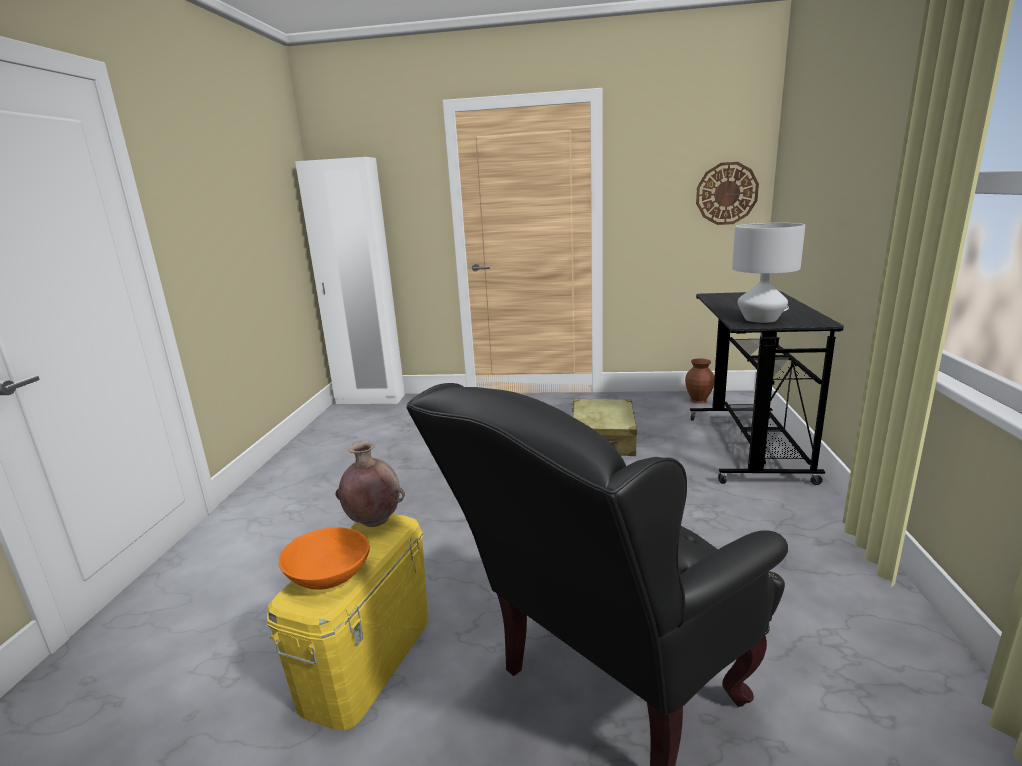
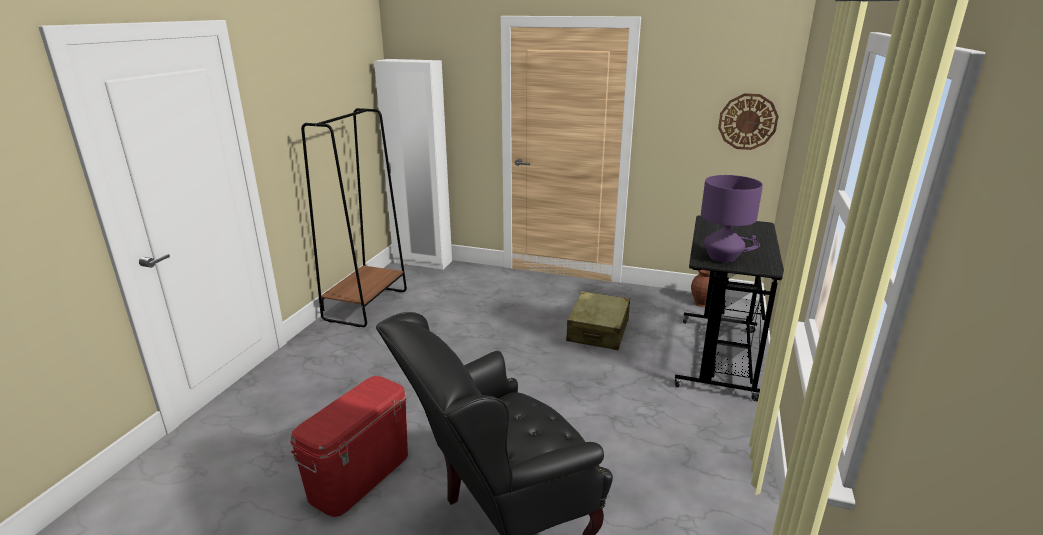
camera: 10 degrees right, 5 degrees up
(314, 451) = (366, 305): none -> clothes rack
(328, 577) = (332, 419): orange bowl -> none
(367, 659) = (360, 475): yellow storage box -> red storage box
(373, 521) = (373, 383): brown vase -> none
(763, 314) = (729, 252): grey table lamp -> purple table lamp

